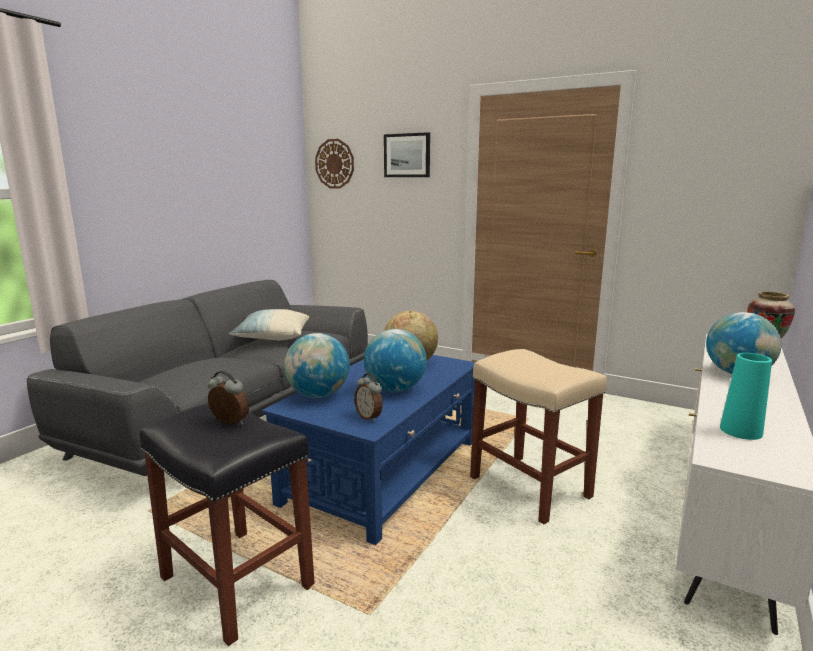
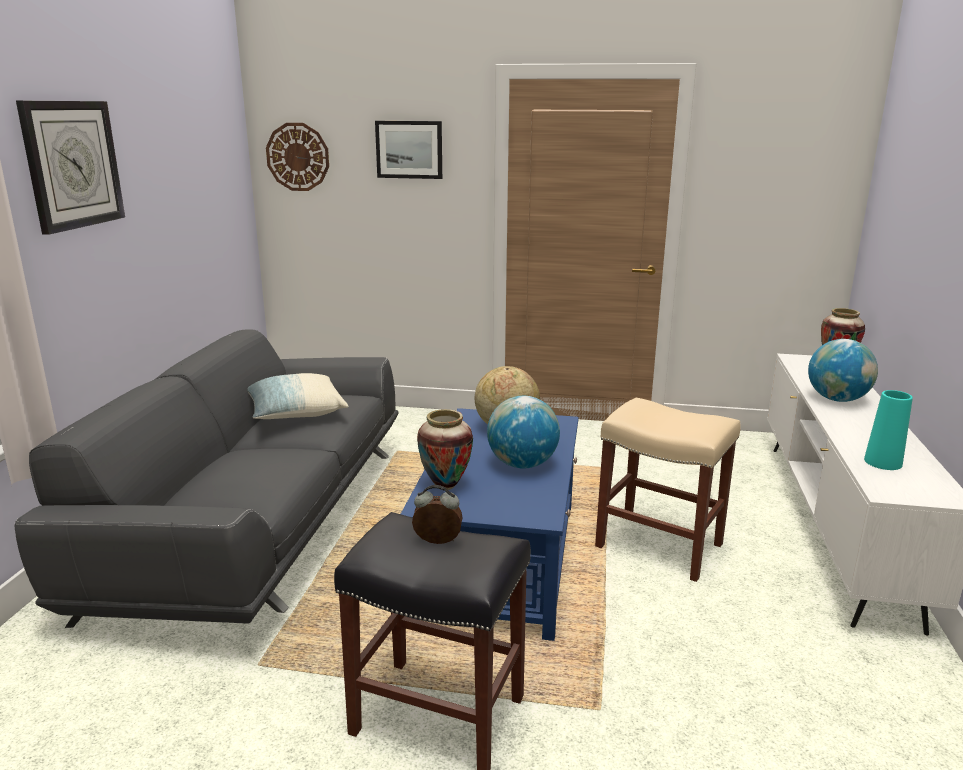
camera: 20 degrees left, 5 degrees up
(133, 148) = (72, 164): none -> wall clock
(318, 395) = (445, 486): globe -> vase
(369, 417) = (529, 504): alarm clock -> none

